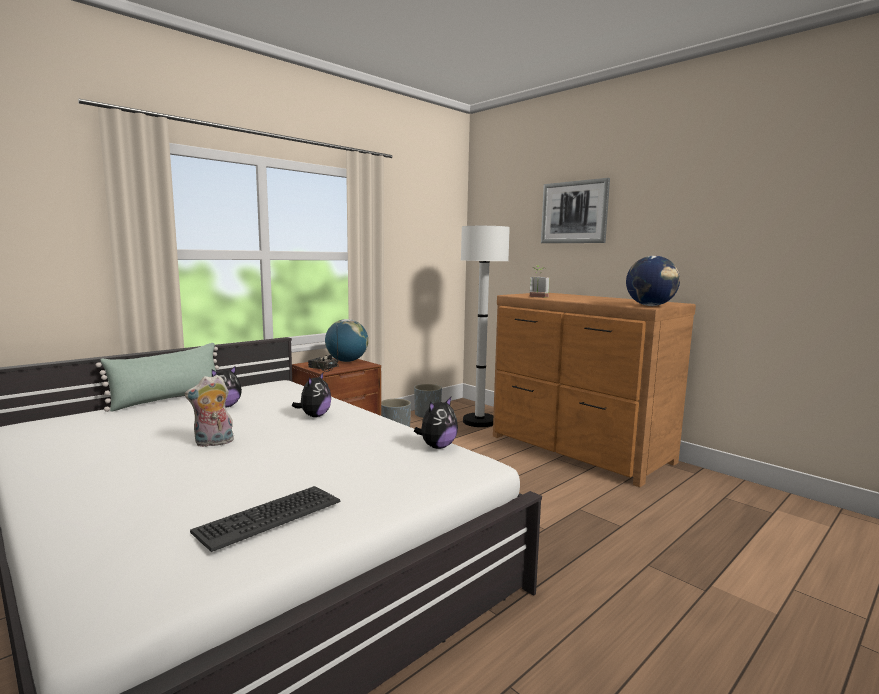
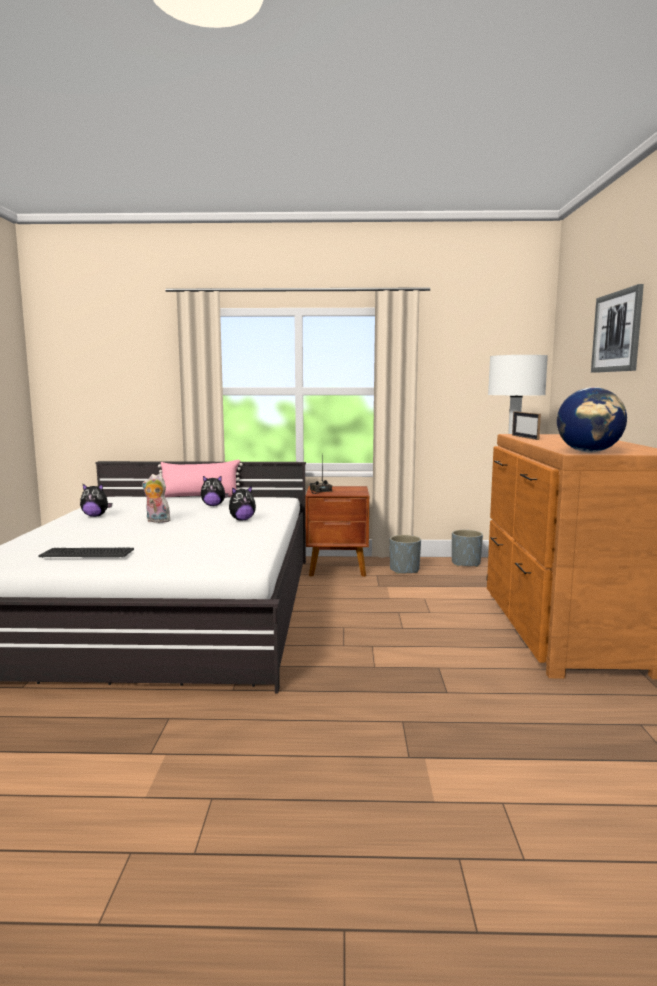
camera: 45 degrees right, 0 degrees up
(168, 399) = (200, 496): green pillow -> pink pillow
(347, 361) = (352, 489): globe -> none
(437, 446) = (254, 551): plush toy -> plush toy (95, 516)
(537, 297) = (525, 437): potted plant -> picture frame

